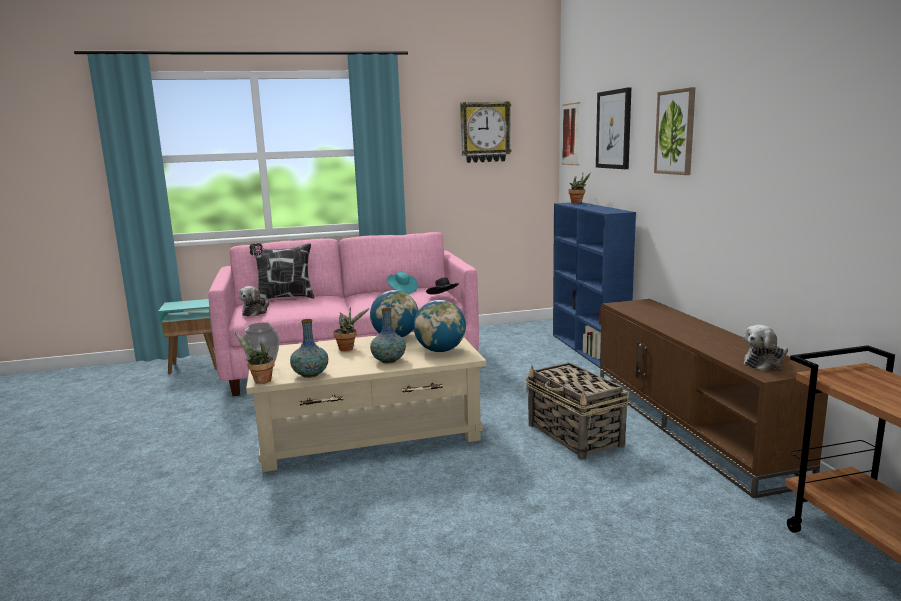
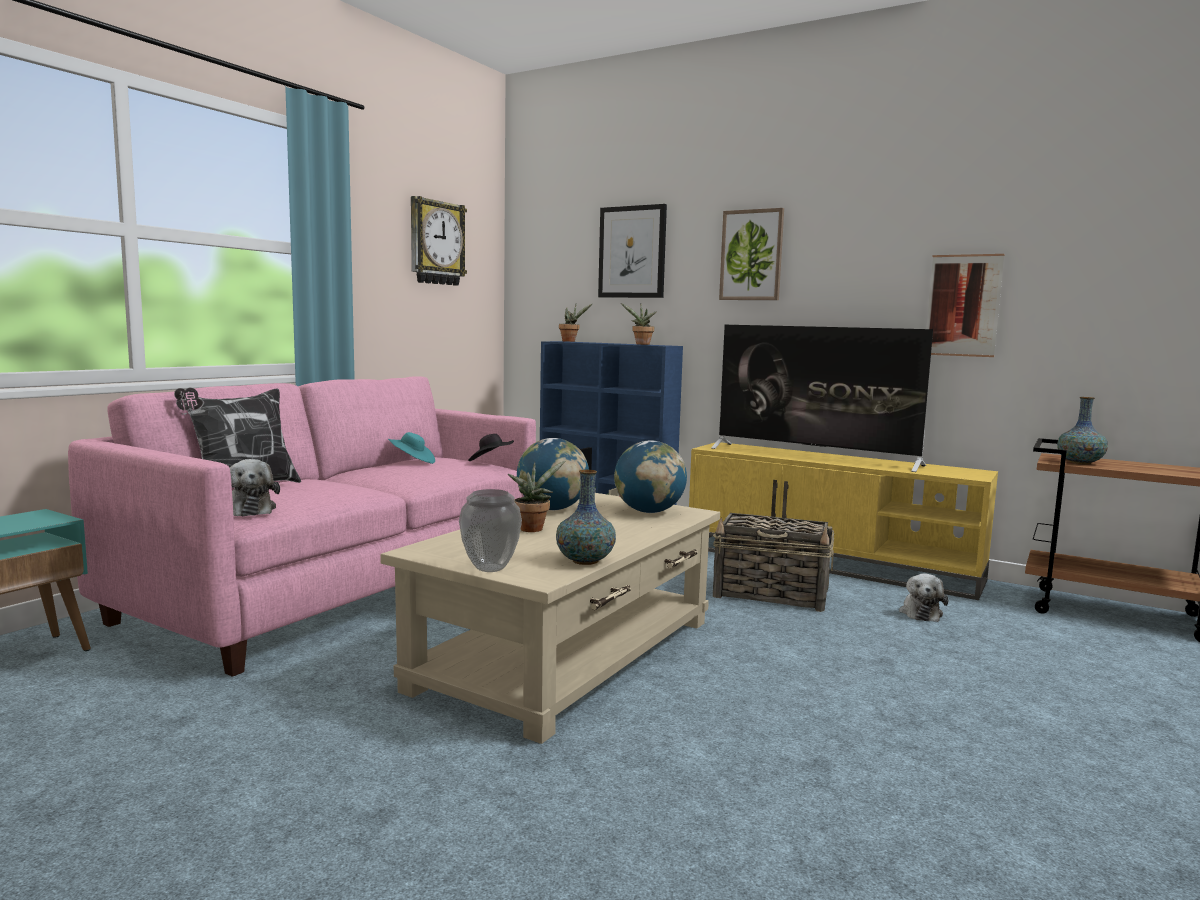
camera: 45 degrees left, 5 degrees down
(260, 381) = (541, 581): potted plant -> potted plant (641, 344)
(388, 361) = (627, 530): vase -> vase (1080, 463)
(571, 134) = (535, 258): picture -> picture (963, 305)
(681, 326) = (814, 457): none -> television
(691, 426) = (830, 563): brown tv stand -> yellow tv stand
(765, 363) = (949, 471): plush toy -> plush toy (920, 612)

